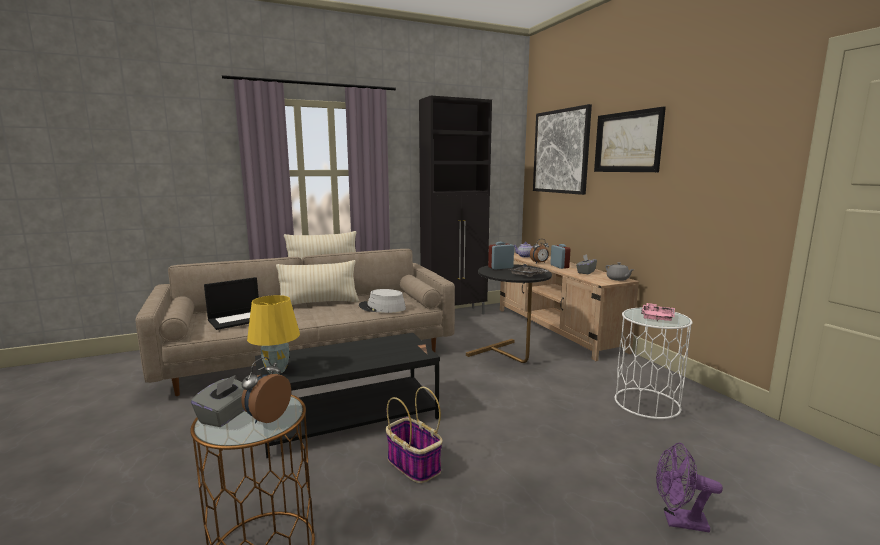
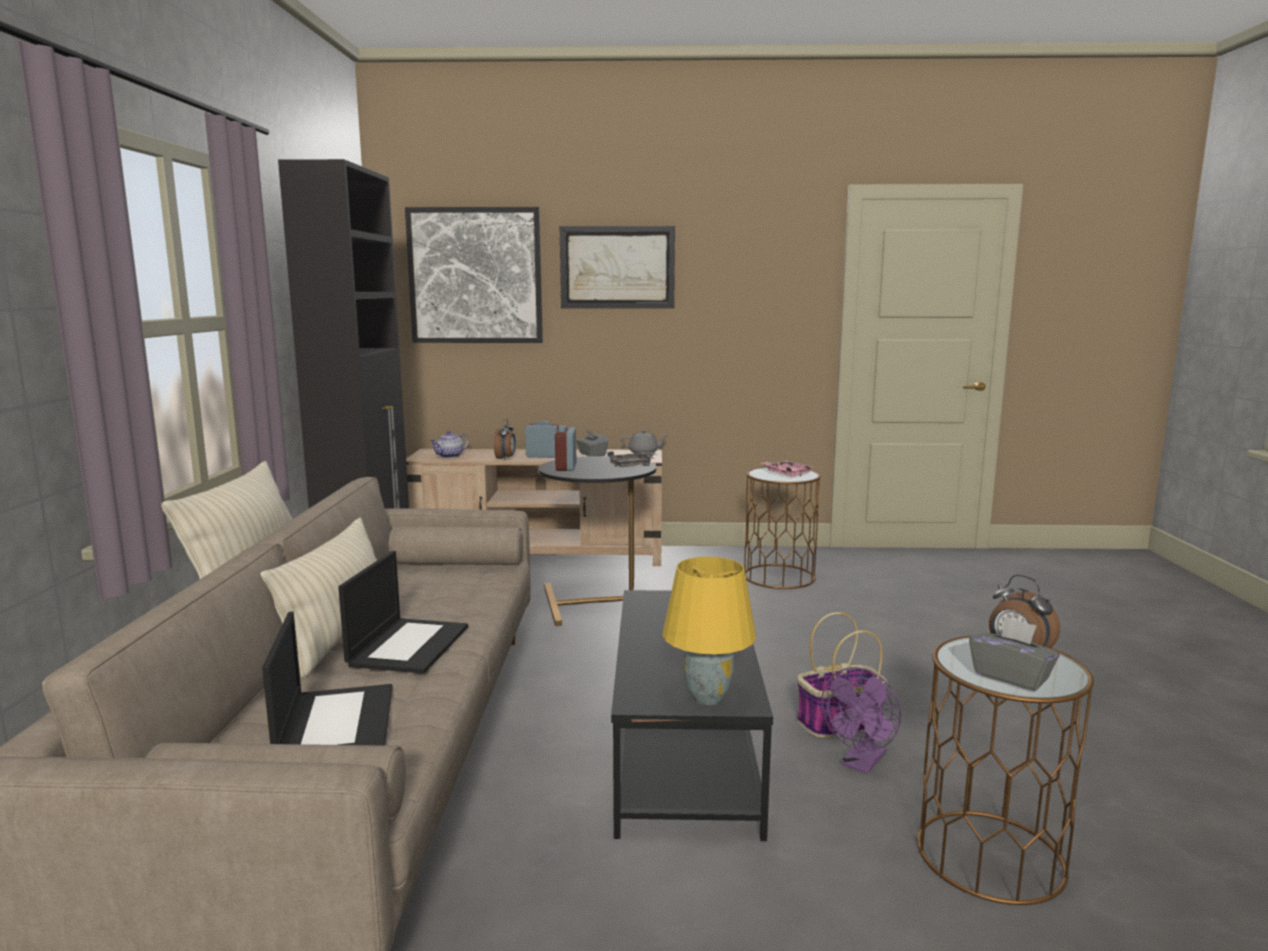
camera: 65 degrees left, 0 degrees up
(313, 313) = (408, 645): none -> laptop
(382, 308) = (468, 590): grey hat -> none
(647, 403) = (779, 577): white side table -> brown side table
(678, 521) = (973, 628): purple fan -> purple fan (861, 764)

